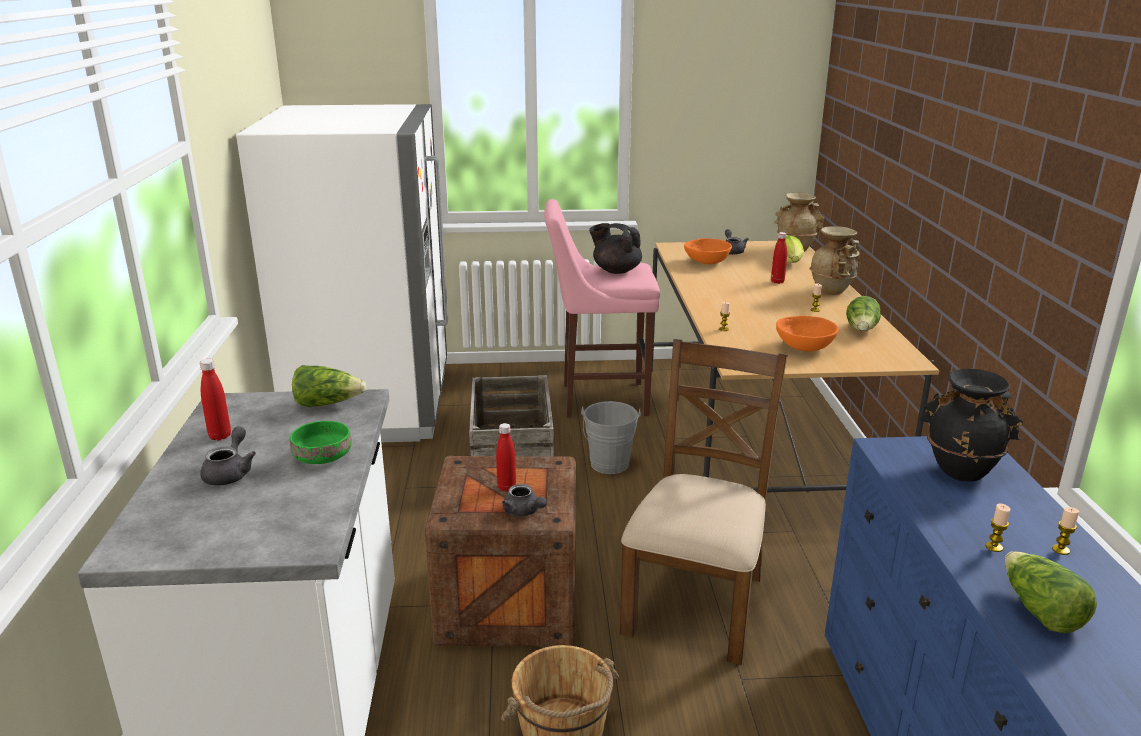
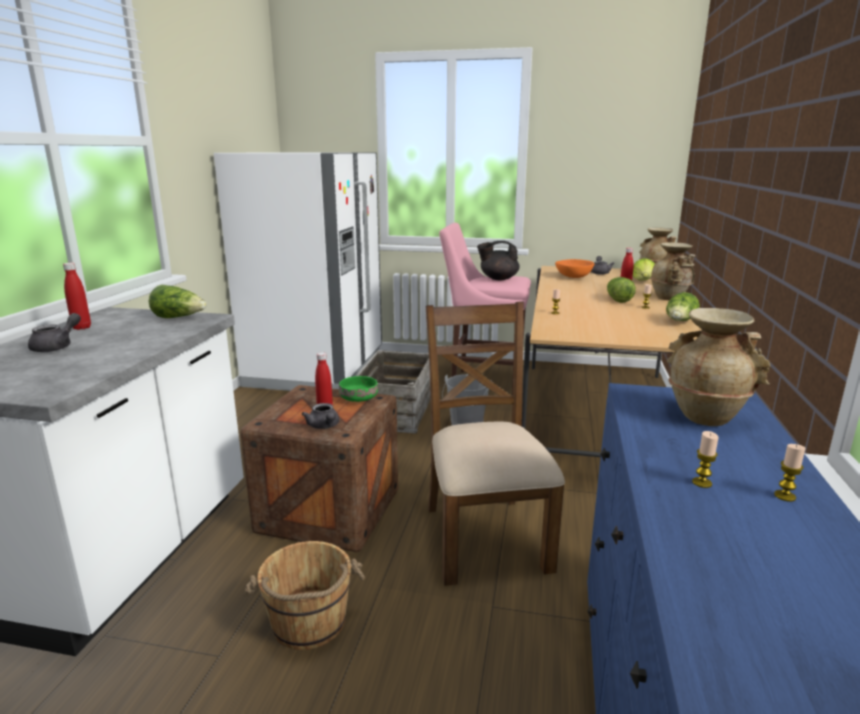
camera: 15 degrees right, 5 degrees down
(323, 456) = (134, 344): green bowl -> green bowl (359, 398)
(616, 270) = (498, 279): black teapot -> black teapot turned 45 degrees counterclockwise
(697, 603) = (484, 536): brown chair -> brown chair turned 45 degrees counterclockwise
(804, 347) = (618, 328): orange bowl -> none
(960, 470) = (705, 416): black vase -> beige vase
(1039, 611) = (722, 551): lettuce -> lettuce (618, 299)

